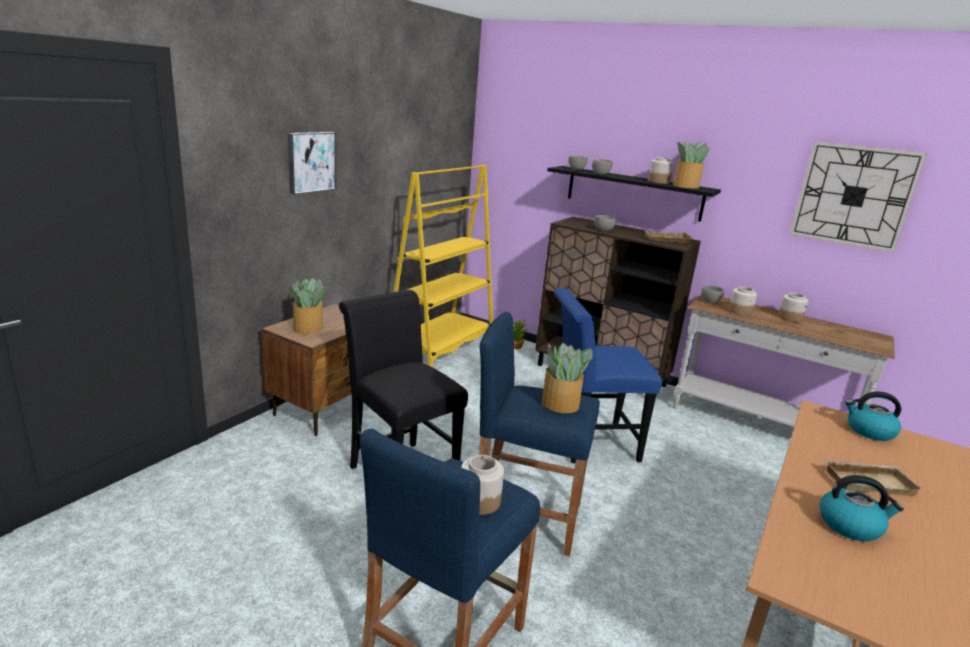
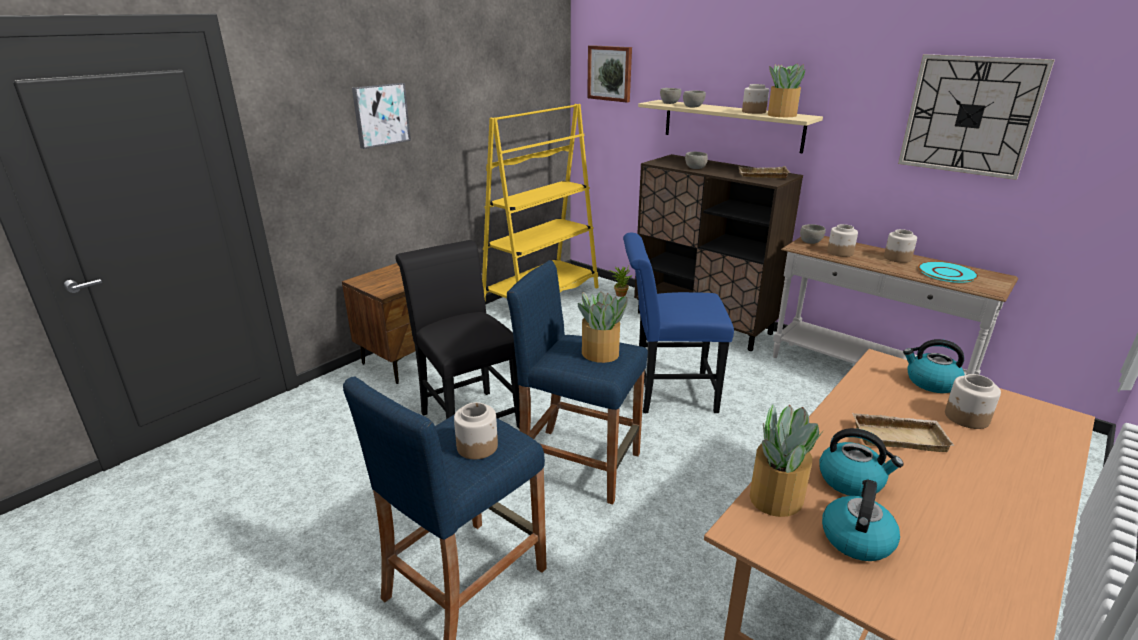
camera: 10 degrees right, 5 degrees up
(307, 328) = (384, 280): potted plant -> potted plant (775, 498)
(515, 138) = (610, 73): none -> picture
(633, 193) = (731, 125): black shelf -> beige shelf
(837, 332) = (947, 273): none -> turquoise plate
(882, 581) = (856, 538): none -> kettle
(914, 463) = (966, 418): none -> jar

